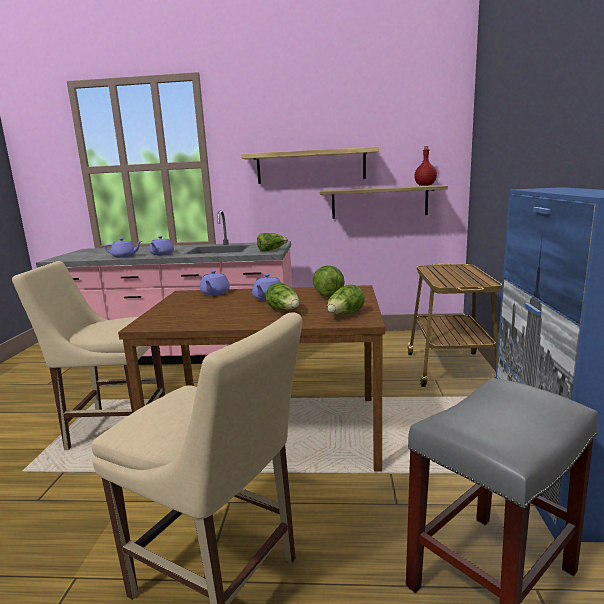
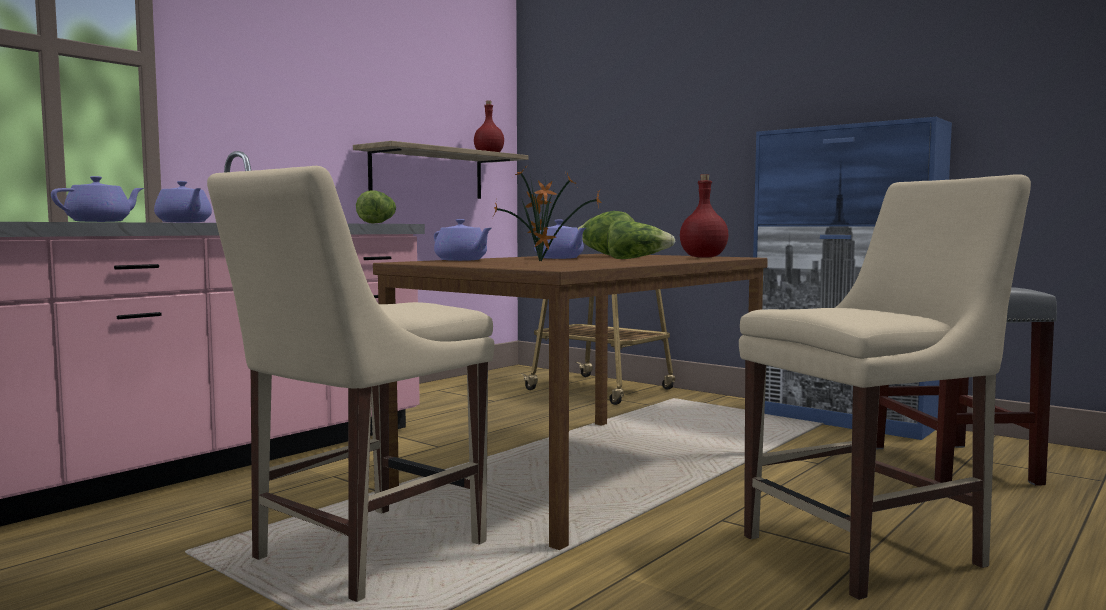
camera: 55 degrees left, 10 degrees down
(203, 309) = (541, 262): none -> potted plant
(311, 166) = (338, 102): shelf -> none
(345, 315) = (703, 257): lettuce -> red bottle

